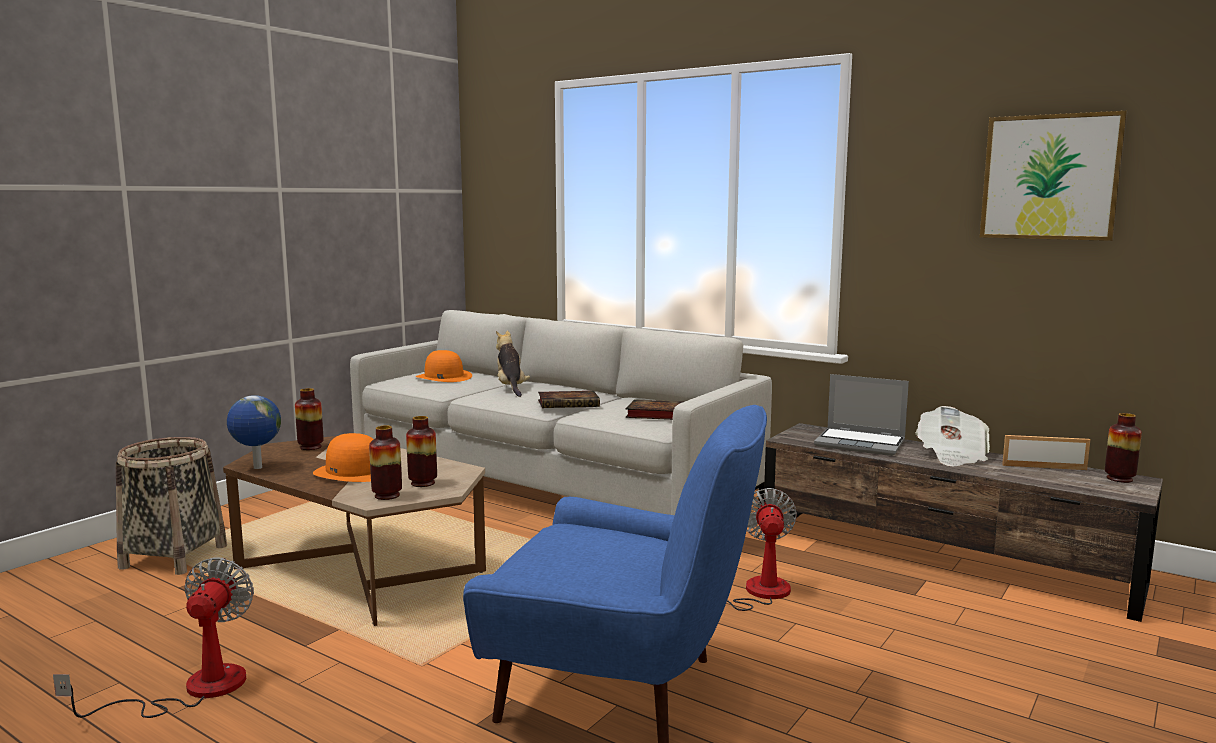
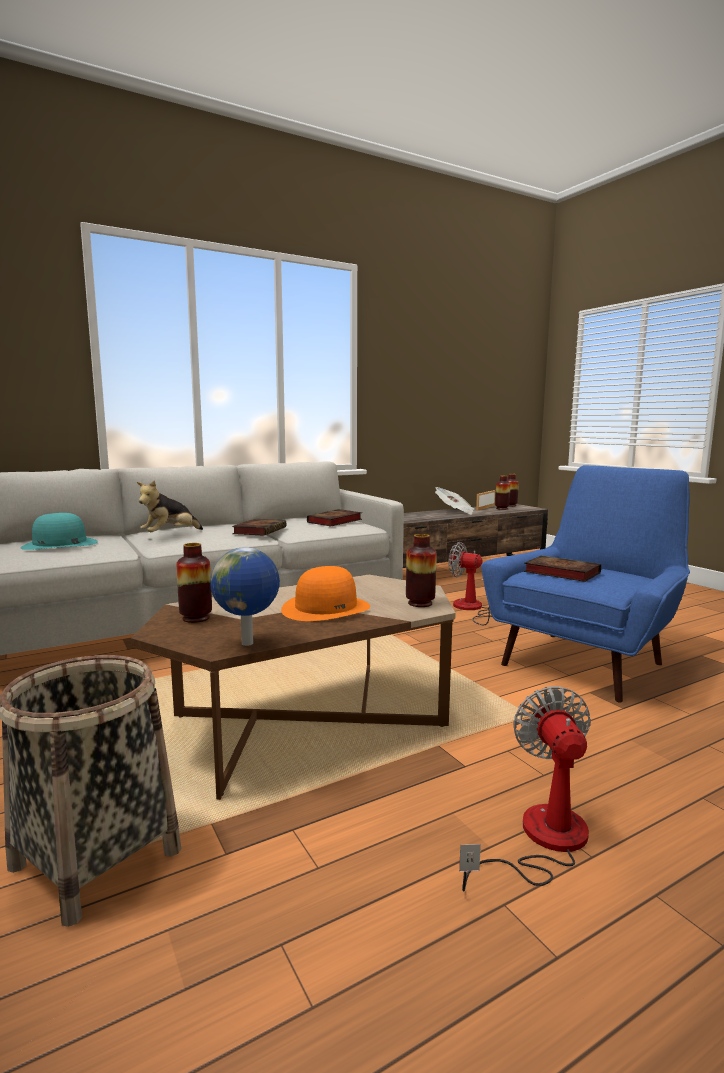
camera: 65 degrees left, 0 degrees up
(193, 690) = (541, 841): fan -> fan turned 60 degrees clockwise
(423, 483) = (394, 591): vase -> vase (502, 508)
(443, 377) = (59, 544): orange hat -> turquoise hat
(511, 388) = (170, 535): plush toy -> plush toy turned 60 degrees counterclockwise
(582, 540) = (559, 572): none -> book
(861, 443) = (416, 516): laptop -> none
(1050, 177) = (454, 357): picture -> none

